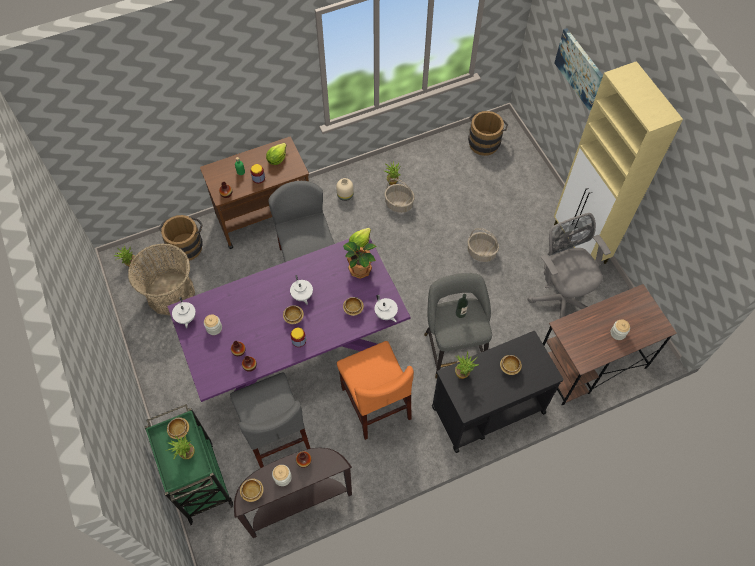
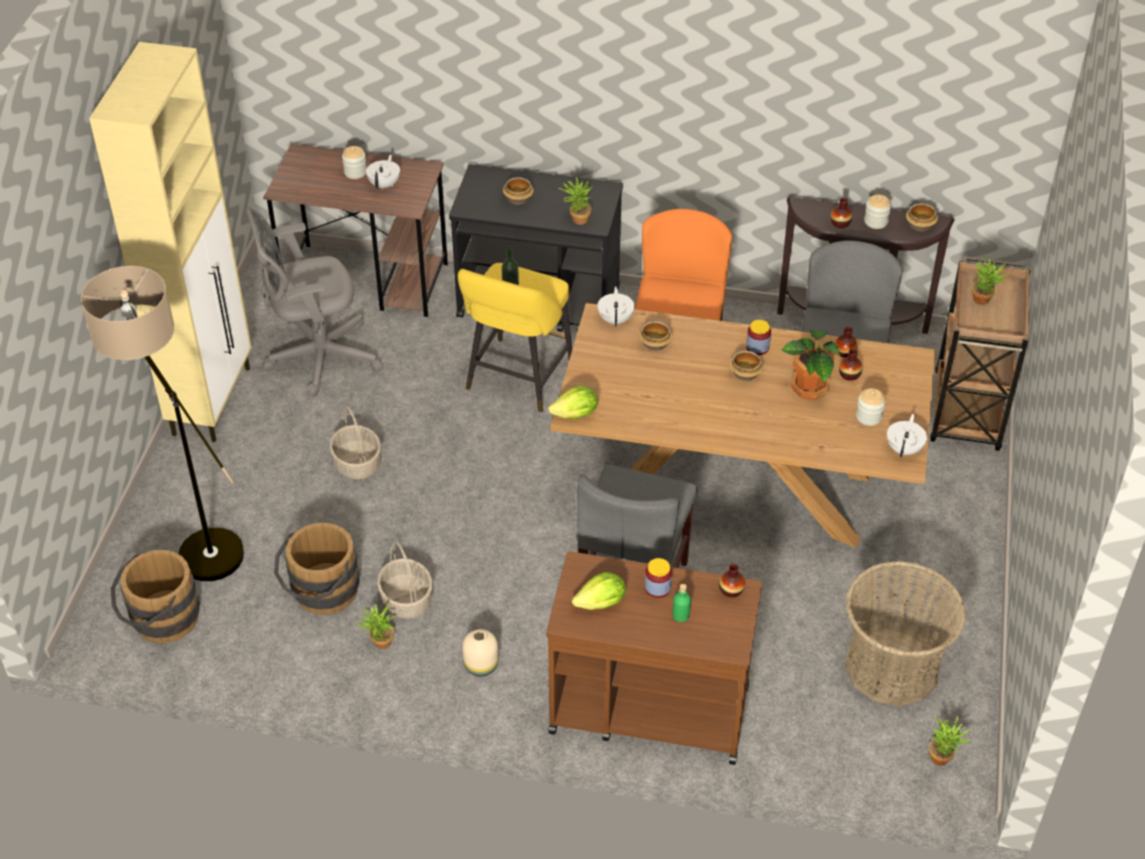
camera: 145 degrees left, 15 degrees down
(180, 431) = (981, 324): bowl -> none
(186, 244) = (820, 736): brown bucket -> brown bucket (321, 594)
(200, 479) = (966, 412): green cart -> brown cart
(296, 349) = (737, 486): purple dining table -> brown dining table
(302, 295) = (713, 394): white teapot -> white teapot (385, 184)
(360, 268) = (603, 385): potted plant -> potted plant (809, 388)
(453, 347) = (517, 379): grey stool -> yellow stool
(508, 177) = (196, 541): none -> floor lamp
(560, 298) = (317, 358): grey office chair -> grey office chair turned 60 degrees clockwise
(579, 68) = (60, 315): picture -> none

